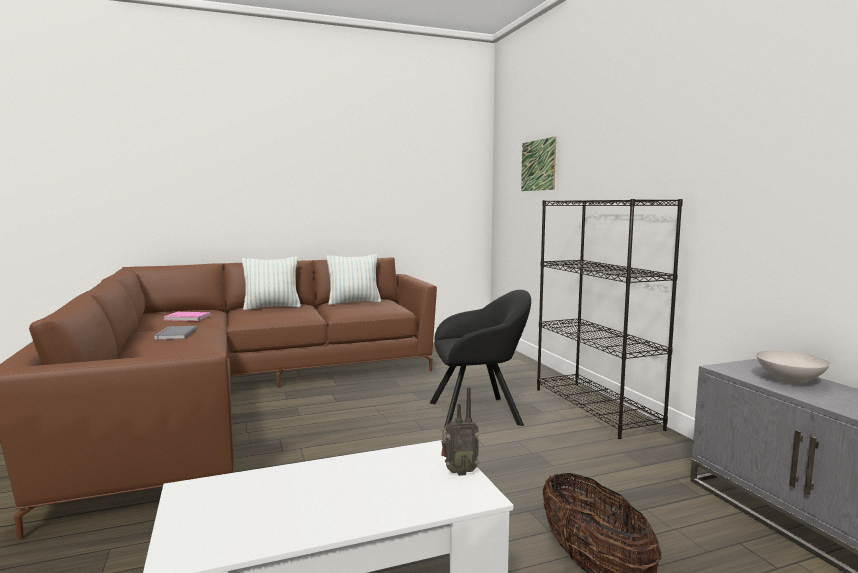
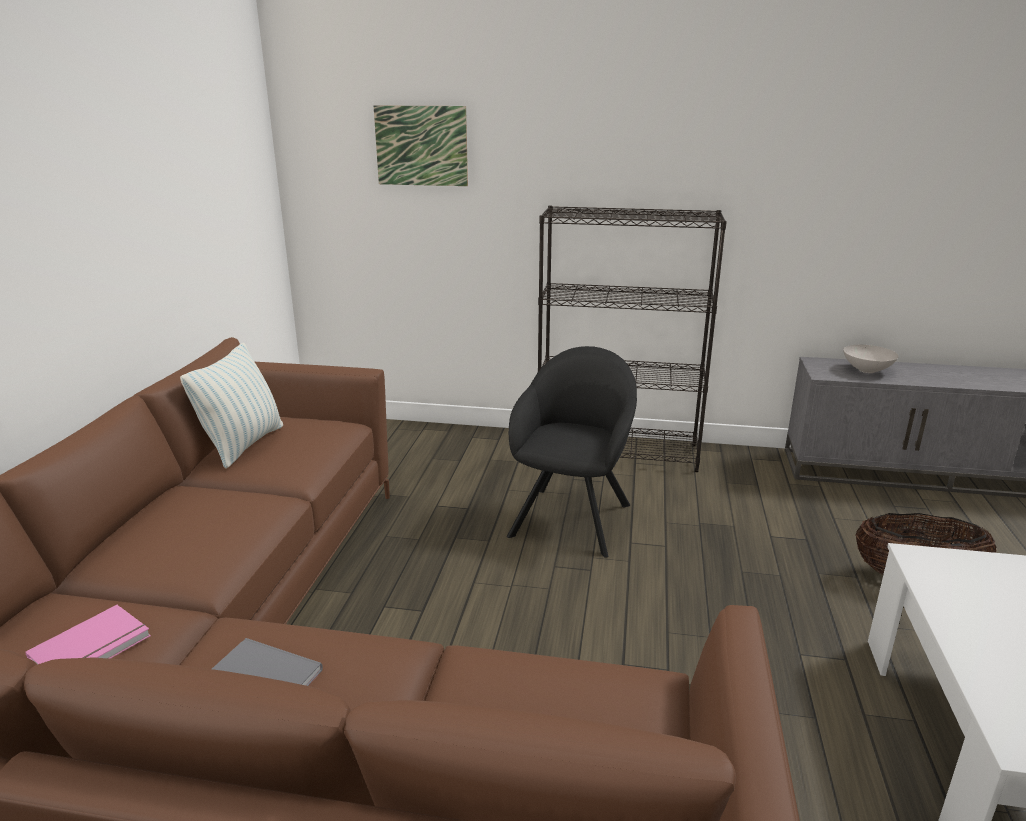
camera: 60 degrees left, 15 degrees up
(272, 307) = (151, 525): pillow -> none
(458, 472) = (973, 561): radio -> none

